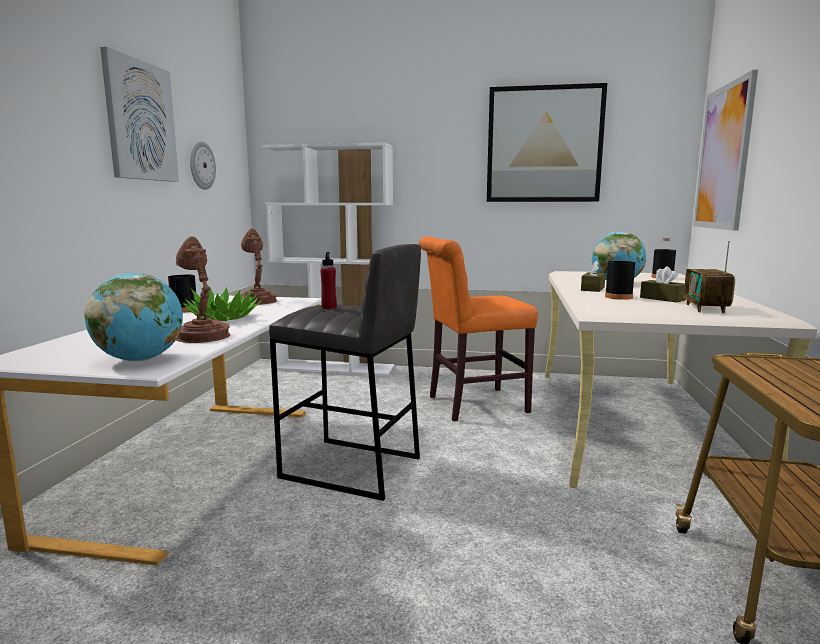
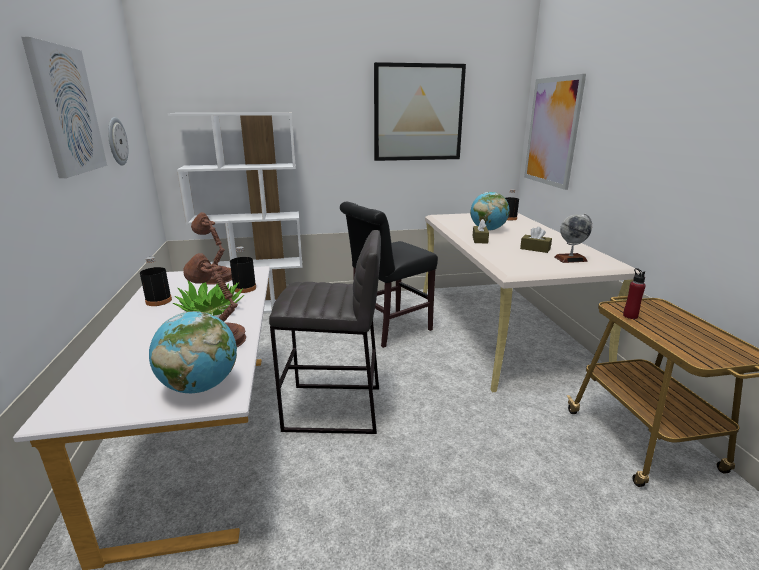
camera: 20 degrees left, 10 degrees up
(329, 307) = (312, 291): red bottle -> red bottle (630, 316)
(472, 405) = (387, 329): orange chair -> black chair
(618, 297) = (506, 250): black bottle -> black bottle (244, 288)
(705, 308) = (570, 259): radio -> globe

